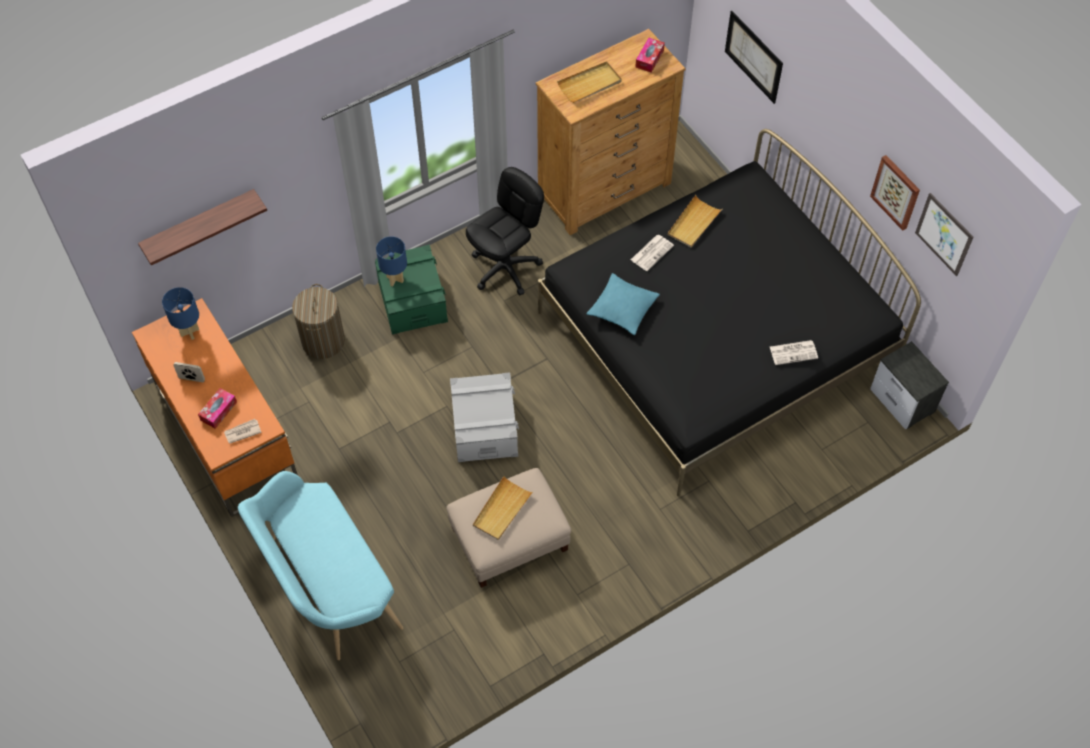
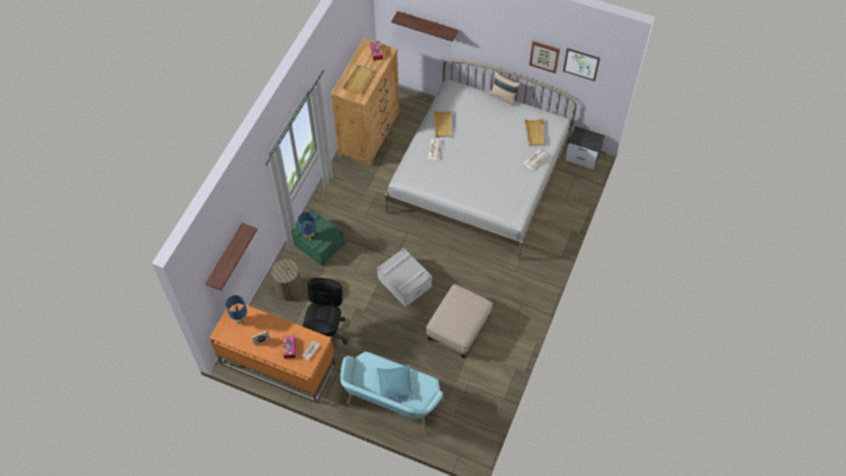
camera: 35 degrees left, 0 degrees up
(502, 510) = (455, 312): beige tray -> beige tray (535, 133)
(505, 268) = (352, 200): black office chair -> black office chair (327, 333)
(622, 308) = (442, 183): turquoise pillow -> turquoise pillow (395, 385)
(715, 340) = (479, 178): black bed -> white bed
(753, 57) = (427, 26): picture -> shelf
(822, 233) = (503, 97): none -> beige pillow

